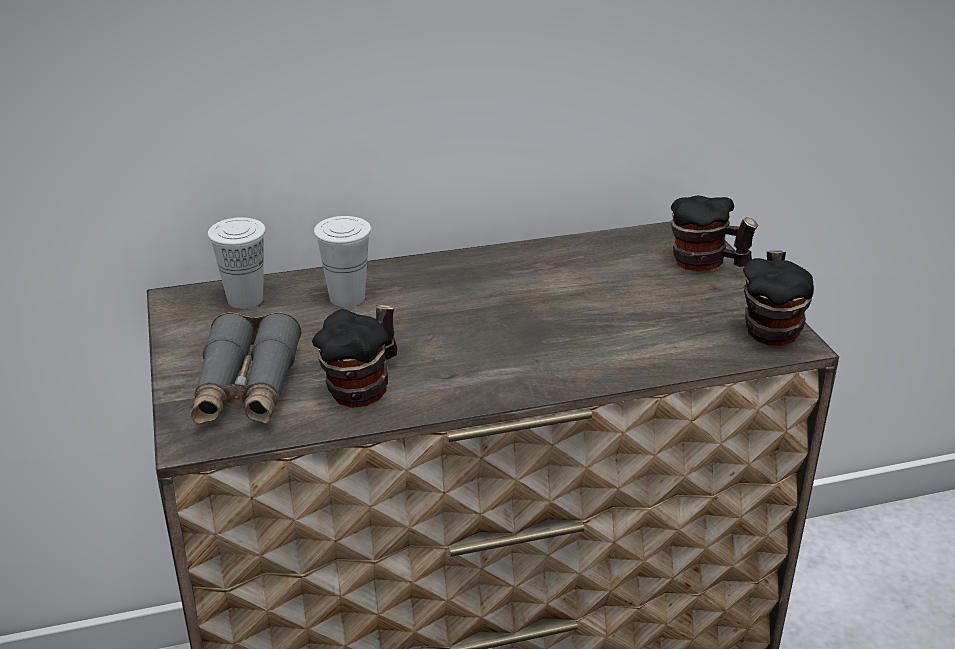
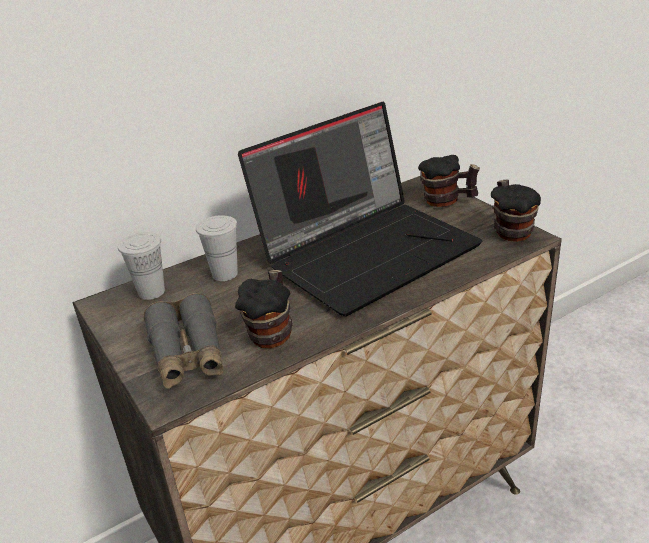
camera: 15 degrees left, 0 degrees up
(550, 310) = (367, 251): none -> laptop

